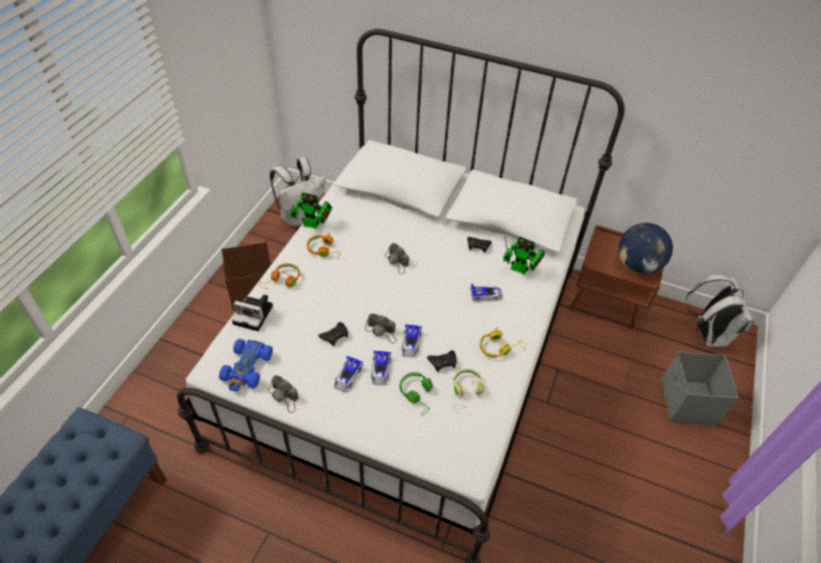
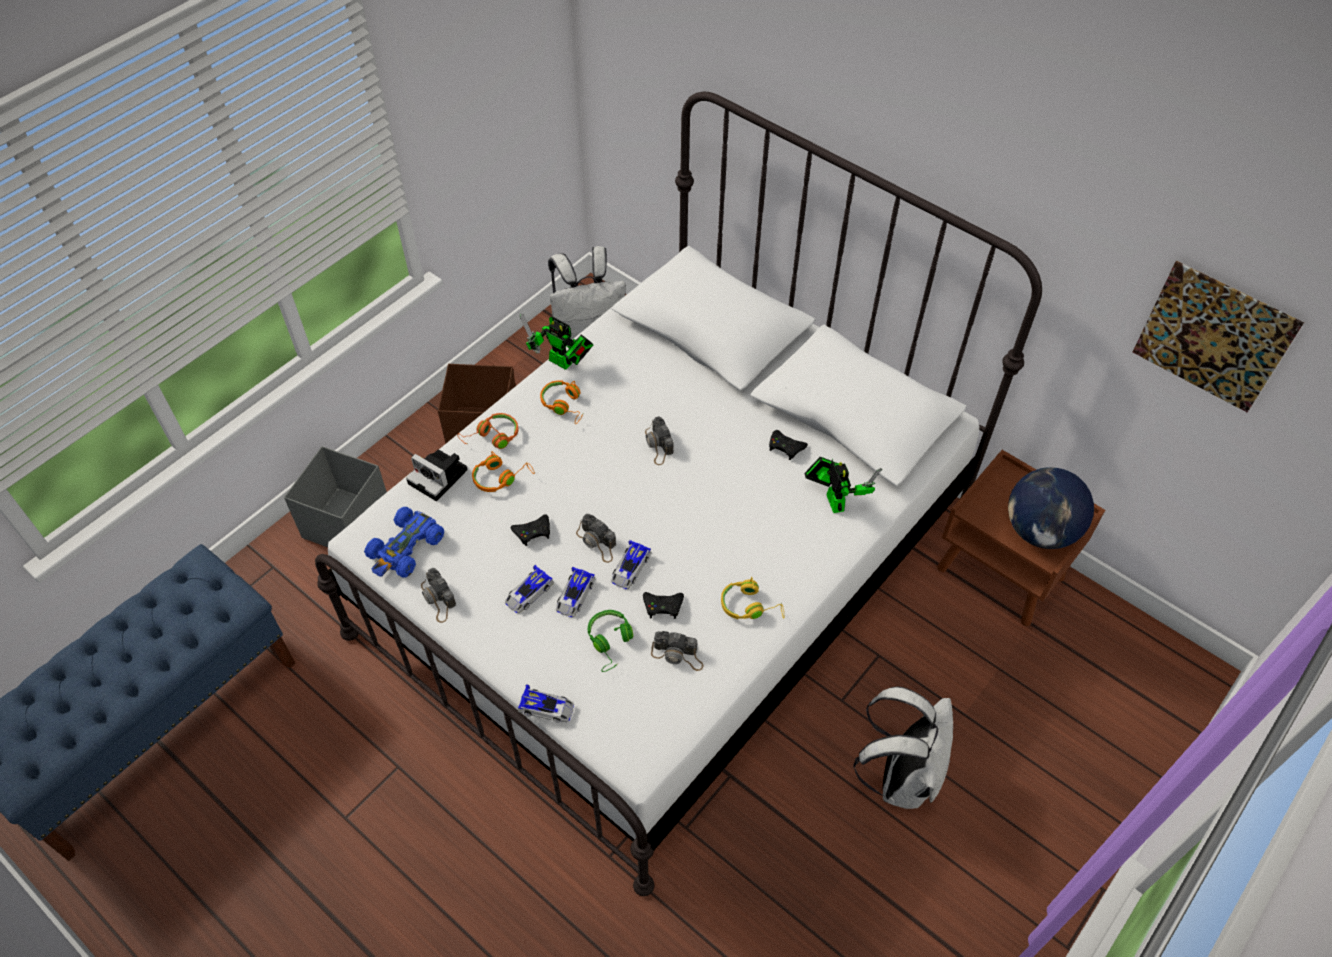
camera: 20 degrees right, 5 degrees up
(298, 305) = (501, 477): none -> orange headphones
(466, 391) = (678, 655): beige headphones -> camera
(486, 295) = (765, 524): toy car -> toy car (547, 708)
(521, 270) = (833, 499): toy robot -> toy robot turned 150 degrees counterclockwise
(687, 403) = (1061, 760): grey storage box -> grey storage box (346, 523)
(707, 333) = (1146, 662): white backpack -> white backpack (900, 776)
(739, 112) = (1213, 337): none -> picture

